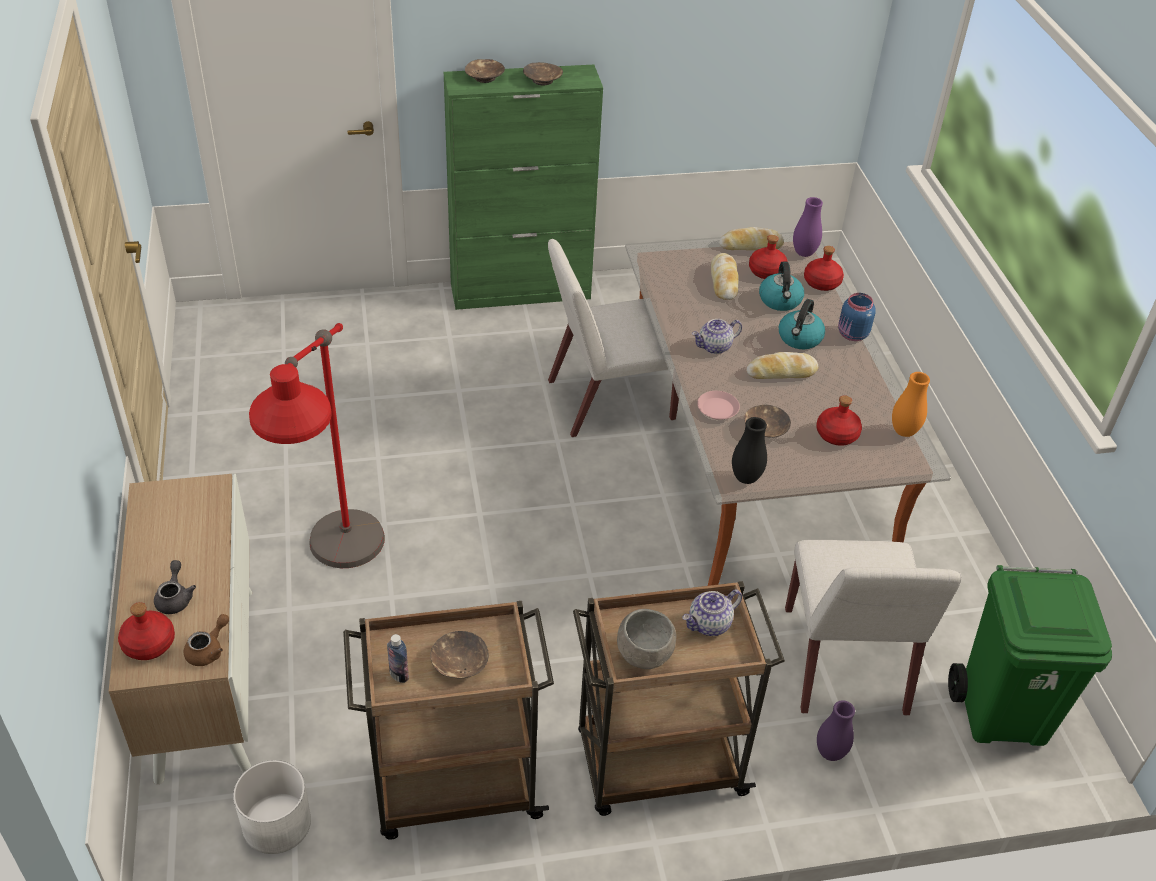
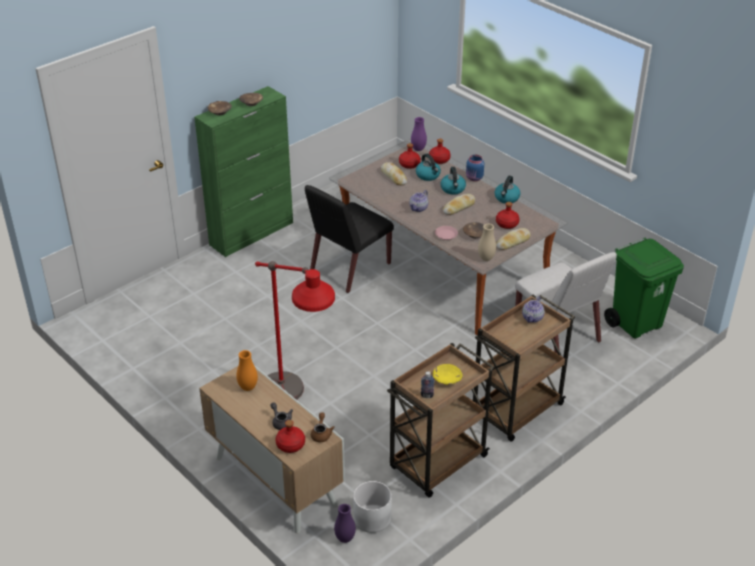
camera: 30 degrees left, 5 degrees down
(459, 663) = (447, 379): brown bowl -> yellow bowl
(609, 400) = (349, 268): white chair -> black chair
(644, 654) = (518, 341): grey bowl -> none
(746, 478) = (486, 258): black vase -> beige vase
(750, 246) = (390, 155): bread -> bread (513, 242)
(830, 753) = (582, 371): purple vase -> purple vase (345, 538)
(877, 390) = (506, 198): none -> kettle
(904, 431) = (533, 211): orange vase -> orange vase (248, 387)

